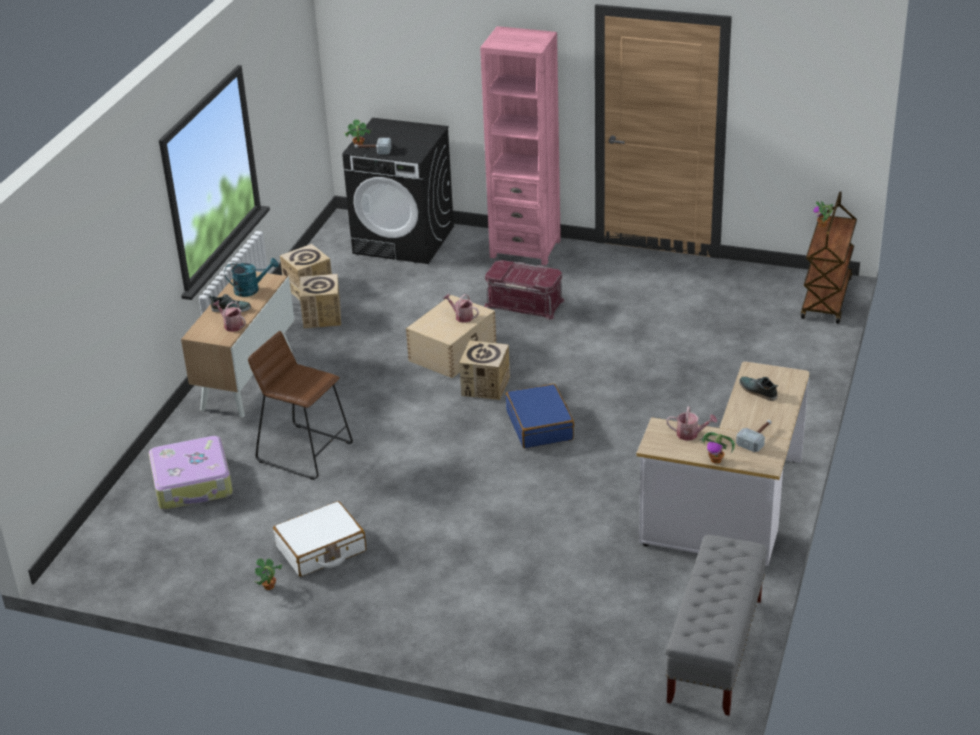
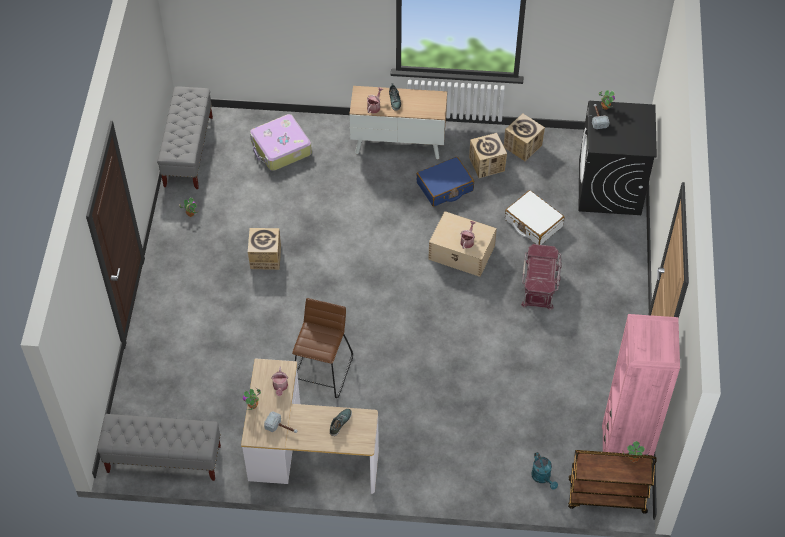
camera: 75 degrees right, 20 degrees up
(141, 578) = (188, 151): none -> grey bench
(251, 289) = (421, 105): turquoise watering can -> turquoise watering can (543, 478)
(305, 451) = (325, 197): brown stool -> brown stool (322, 371)
(321, 549) = (228, 231): white suitcase -> white suitcase (533, 223)
(485, 386) = (422, 281): cardboard box -> cardboard box (265, 257)
(525, 249) = (621, 270): pink bookcase -> pink bookcase (624, 450)
(540, 425) = (382, 323): blue suitcase -> blue suitcase (445, 187)

